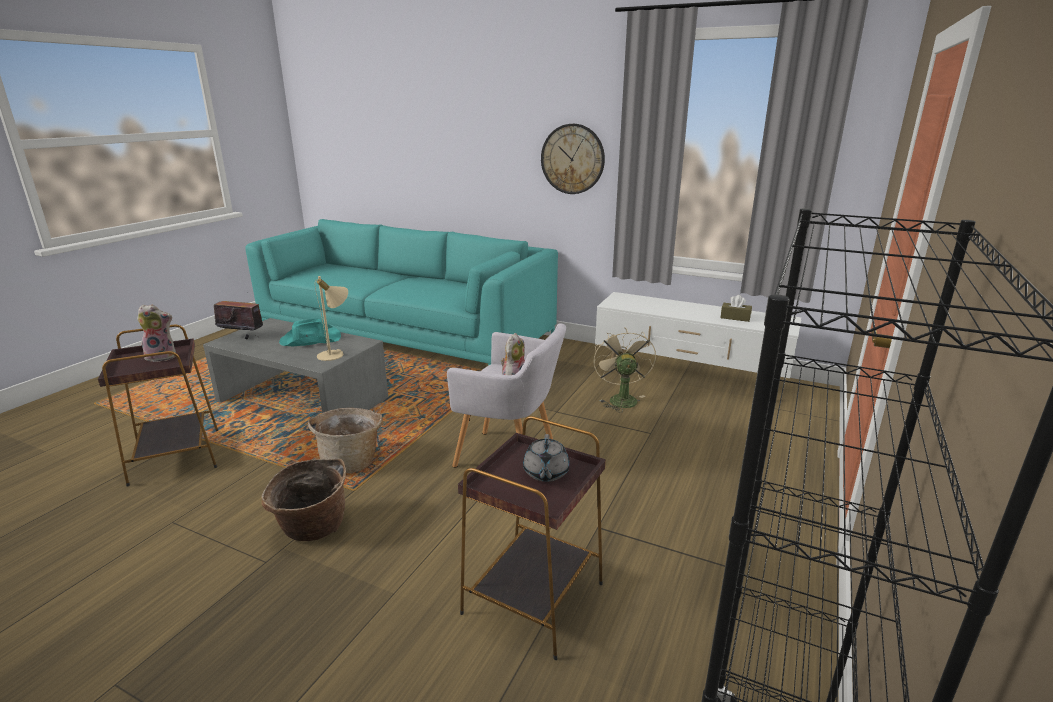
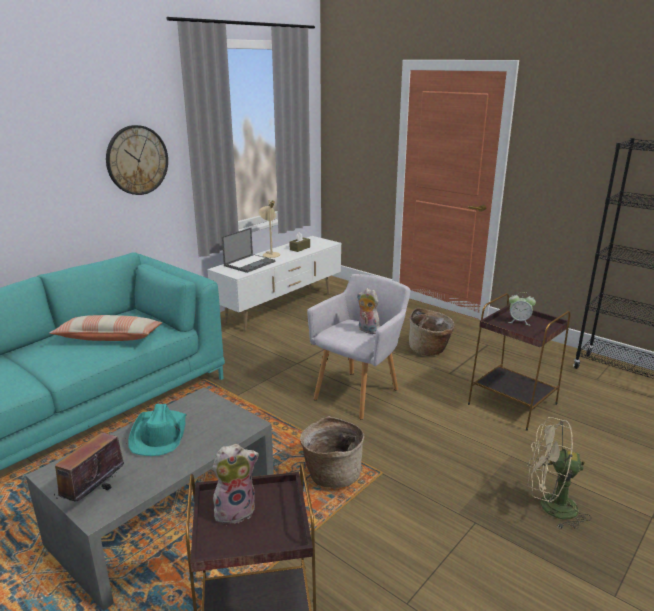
camera: 75 degrees left, 0 degrees up
(163, 357) = (235, 510): plush toy -> plush toy turned 60 degrees clockwise
(312, 528) = (433, 496): basket -> basket (429, 350)
(335, 354) = (224, 415): beige table lamp -> beige table lamp (270, 254)
(437, 291) = (109, 338): none -> pillow
(545, 473) = (519, 321): grey teapot -> alarm clock
(620, 398) = (293, 336): beige fan -> beige fan (549, 507)
(649, 304) = (250, 263): none -> laptop

